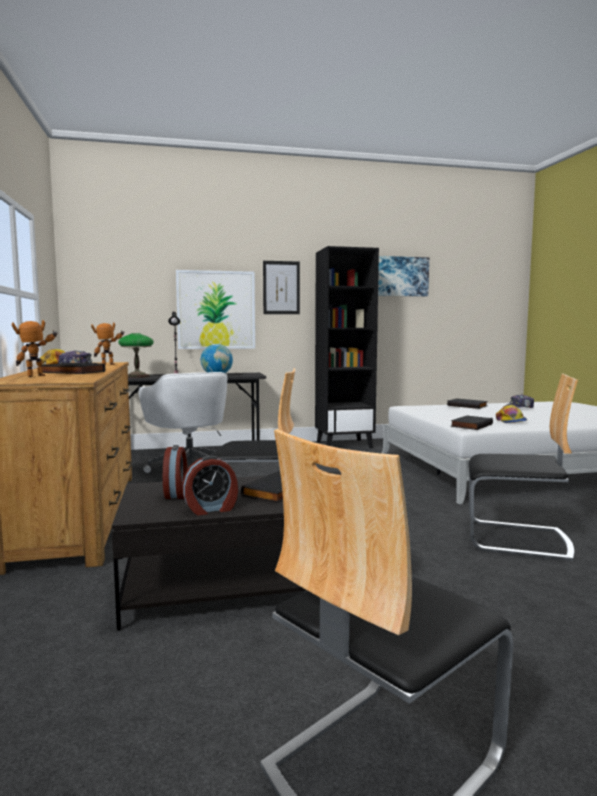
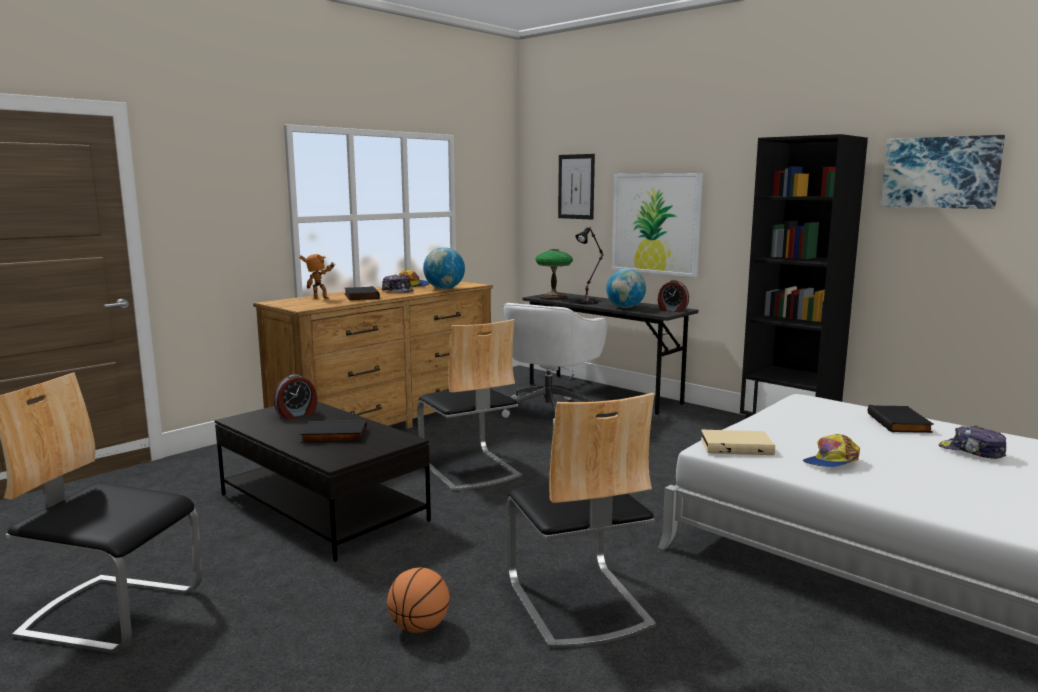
camera: 55 degrees right, 5 degrees up
(109, 365) = (444, 289): toy robot -> globe
(211, 509) = (268, 431): alarm clock -> alarm clock (672, 310)
(281, 287) = (736, 194): picture -> picture (576, 186)
(470, 425) = (736, 446): black book -> beige book
(523, 592) = (419, 627): none -> basketball

